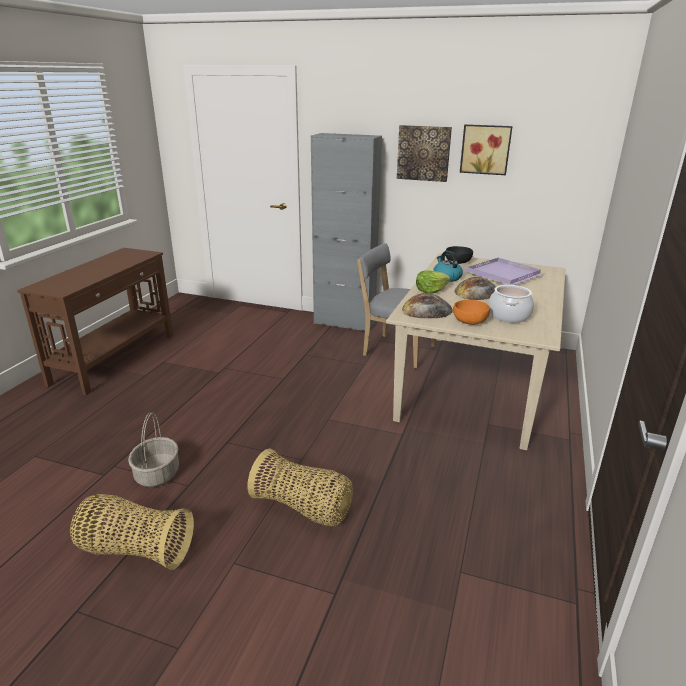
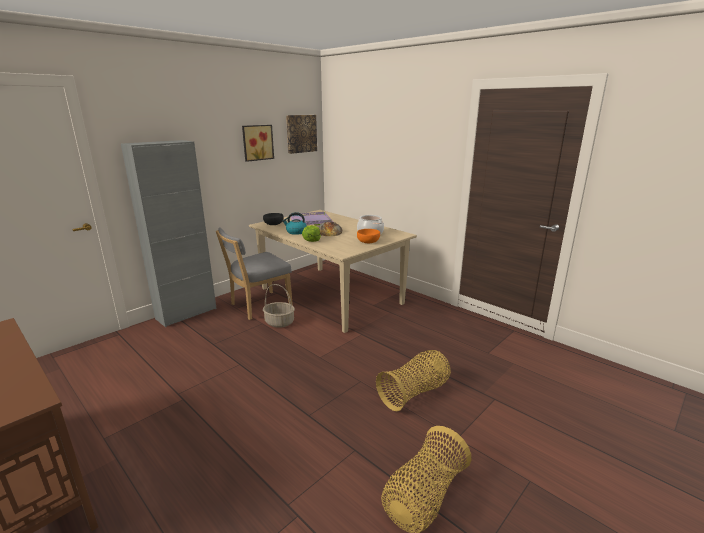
camera: 65 degrees left, 5 degrees down
(157, 474) = (324, 470): basket -> basket (279, 322)
(423, 153) = (216, 151): picture -> picture (301, 133)
(427, 310) = (340, 247): bread -> none

